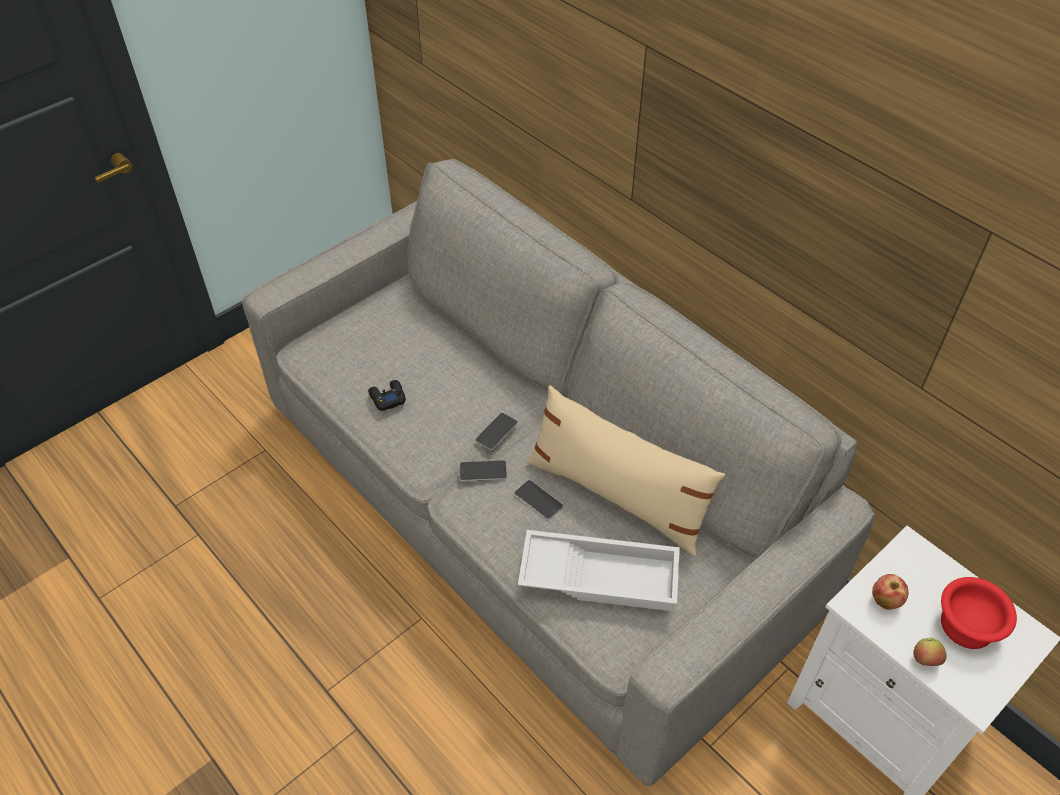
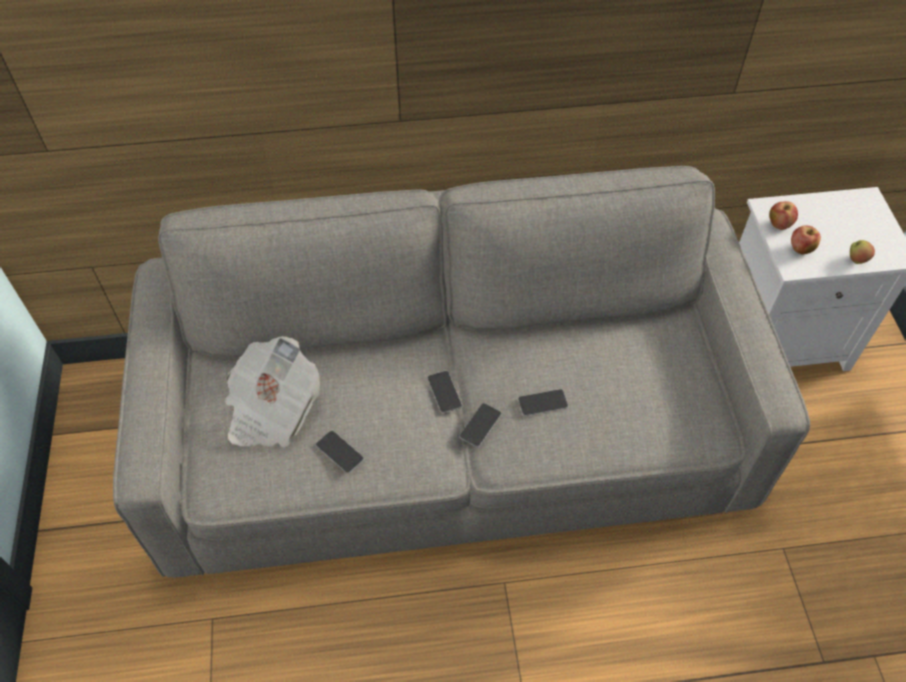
camera: 55 degrees left, 5 degrees up
(387, 398) = (339, 452): black game controller -> phone
(393, 340) = (272, 410): none -> newspaper
(600, 574) = (644, 404): white tray -> none
(617, 496) = (577, 349): beige pillow -> none
(899, 567) = (779, 224): none -> apple
(967, 624) = (842, 221): red bowl -> none

